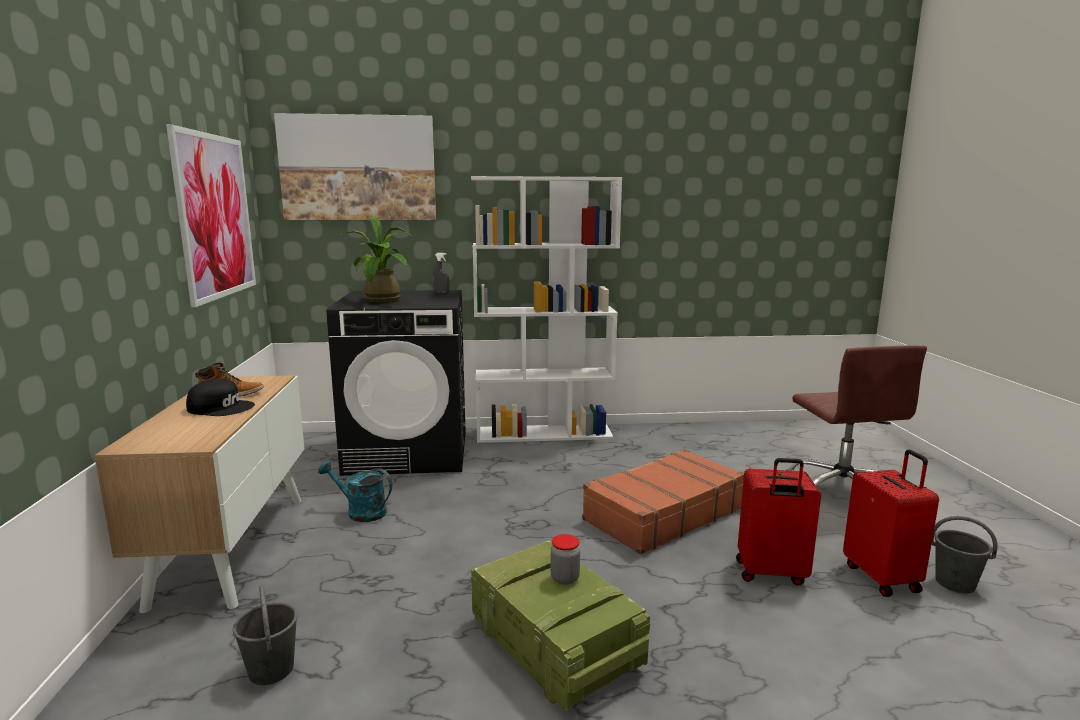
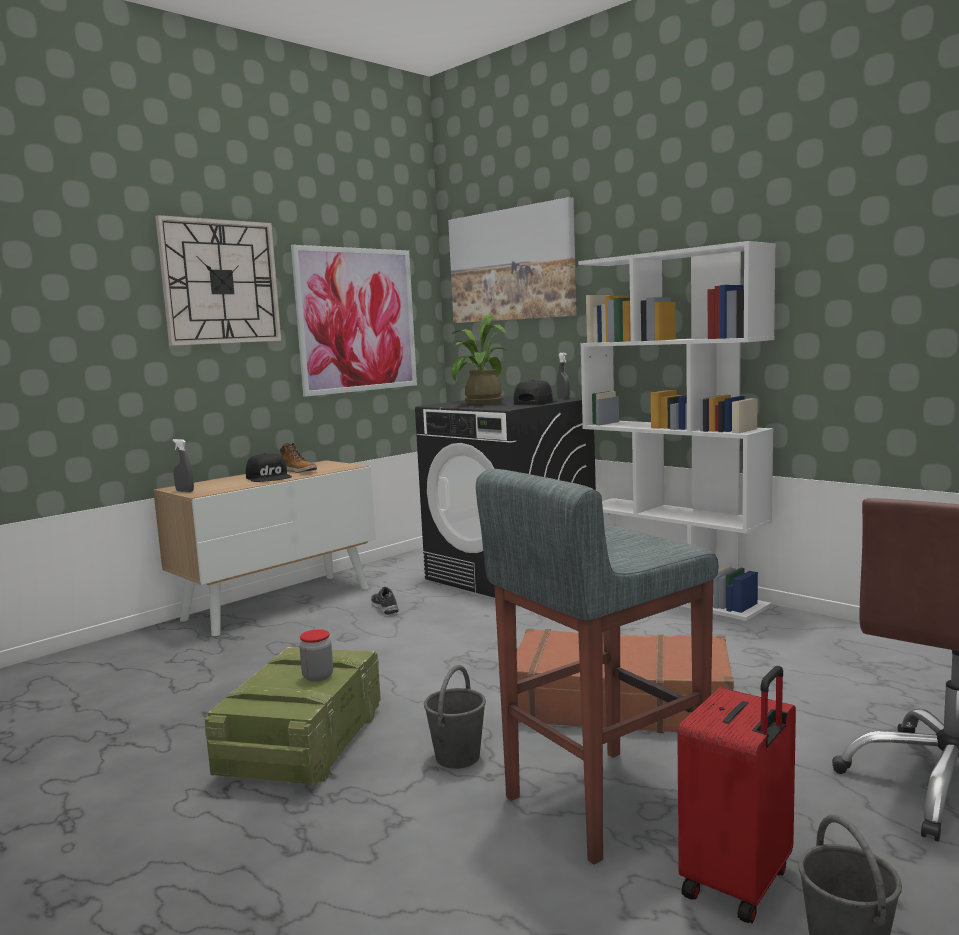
camera: 50 degrees right, 5 degrees down
(118, 167) = (220, 282): none -> wall clock
(166, 446) = (185, 491): none -> grey spray bottle
(271, 670) = (164, 674): grey bucket -> grey bucket (457, 757)
(360, 512) = (385, 608): turquoise watering can -> shoe
(435, 297) = (535, 402): none -> black cap
(770, 573) = (601, 802): red suitcase -> grey stool

